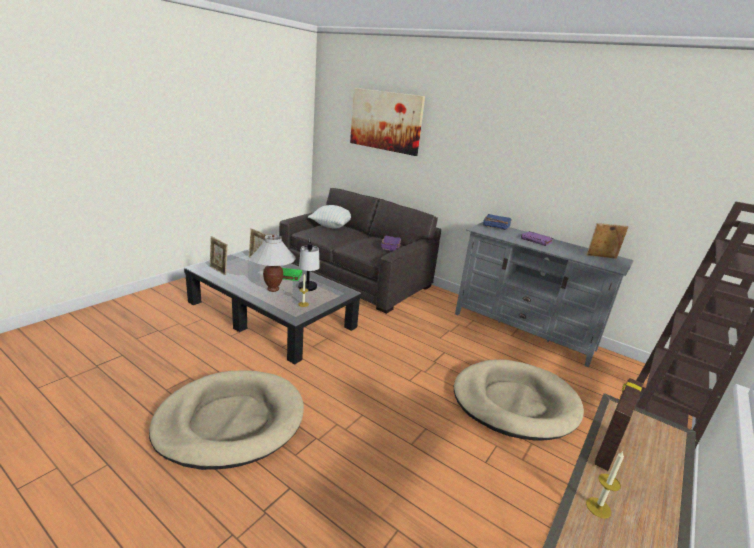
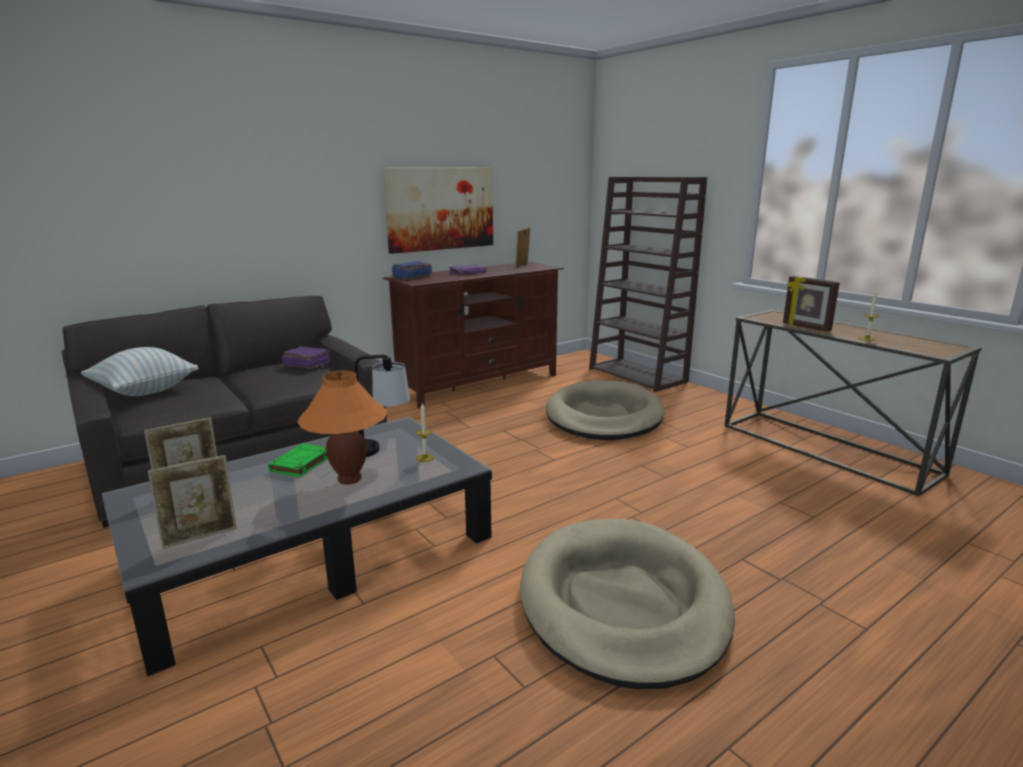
camera: 70 degrees left, 5 degrees down
(273, 289) = (350, 479): white table lamp -> orange table lamp
(385, 121) = (149, 162): picture -> picture (440, 208)
(523, 331) = (479, 384): grey tv stand -> brown tv stand

